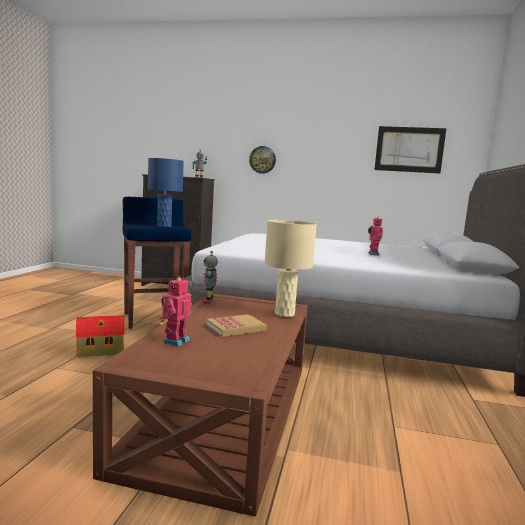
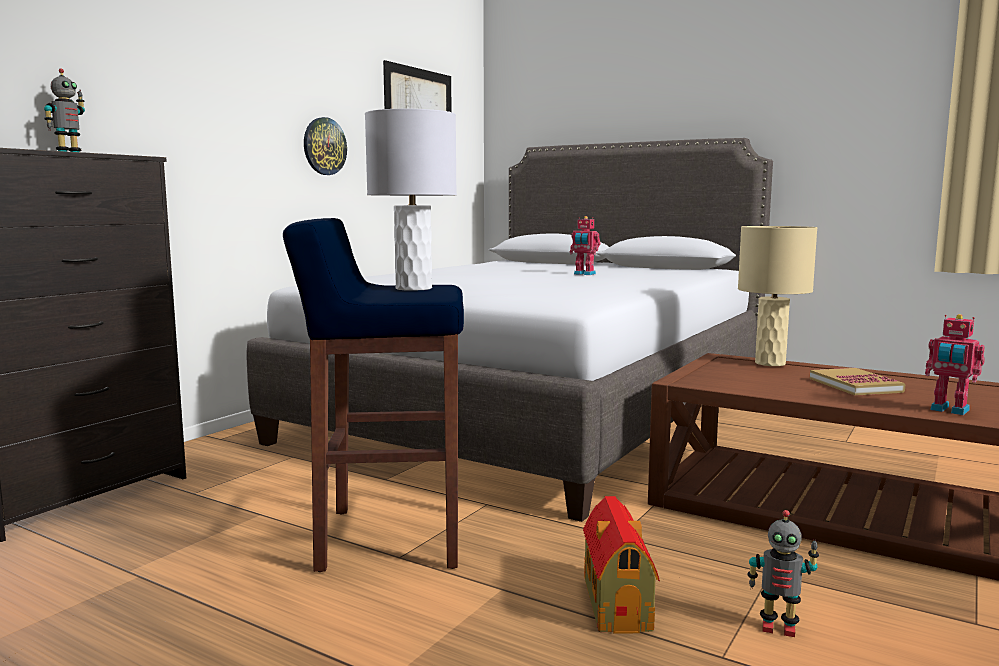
camera: 70 degrees left, 0 degrees up
(164, 226) = (414, 288): blue table lamp -> grey table lamp
(208, 301) = (716, 386): toy robot -> toy robot (778, 627)
(262, 160) = (209, 110): wall clock -> wall clock (324, 146)

